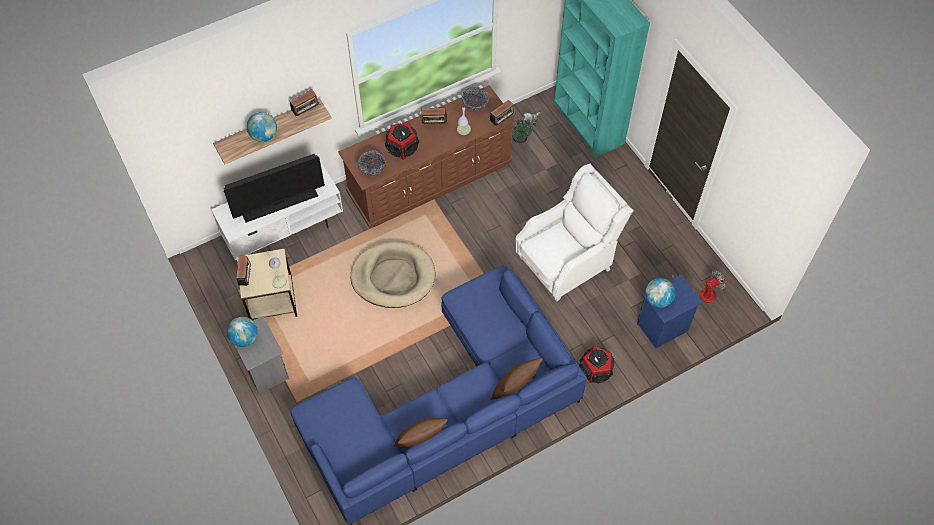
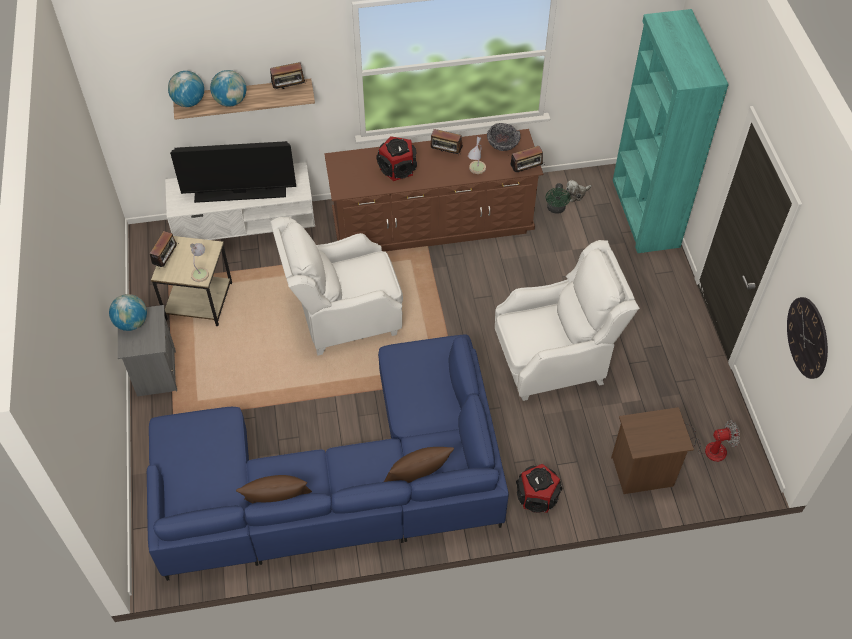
camera: 20 degrees right, 5 degrees down
(372, 169) = (353, 182): bowl -> none
(393, 277) = (344, 316): beige dog bed -> white armchair
(658, 300) = (636, 428): globe -> globe (189, 102)
(663, 328) = (643, 472): blue nightstand -> brown nightstand
(764, 200) = (807, 337): none -> wall clock

